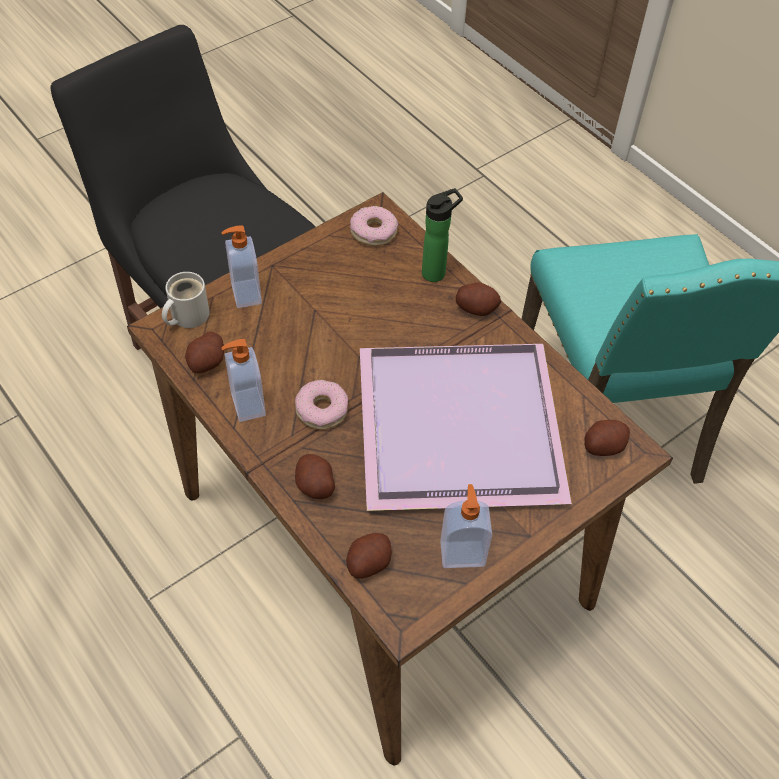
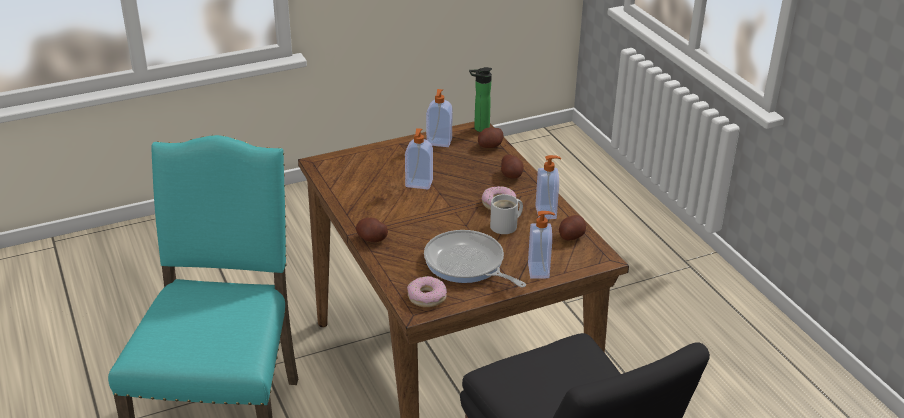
camera: 165 degrees left, 20 degrees down
(186, 315) = (584, 263): white mug -> white mug (506, 226)
(339, 287) = (467, 264): none -> frying pan
(437, 272) = (389, 263): bottle -> bottle (479, 128)
(456, 430) = (418, 184): purple tray -> soap dispenser
(603, 446) = (334, 167): potato -> none

